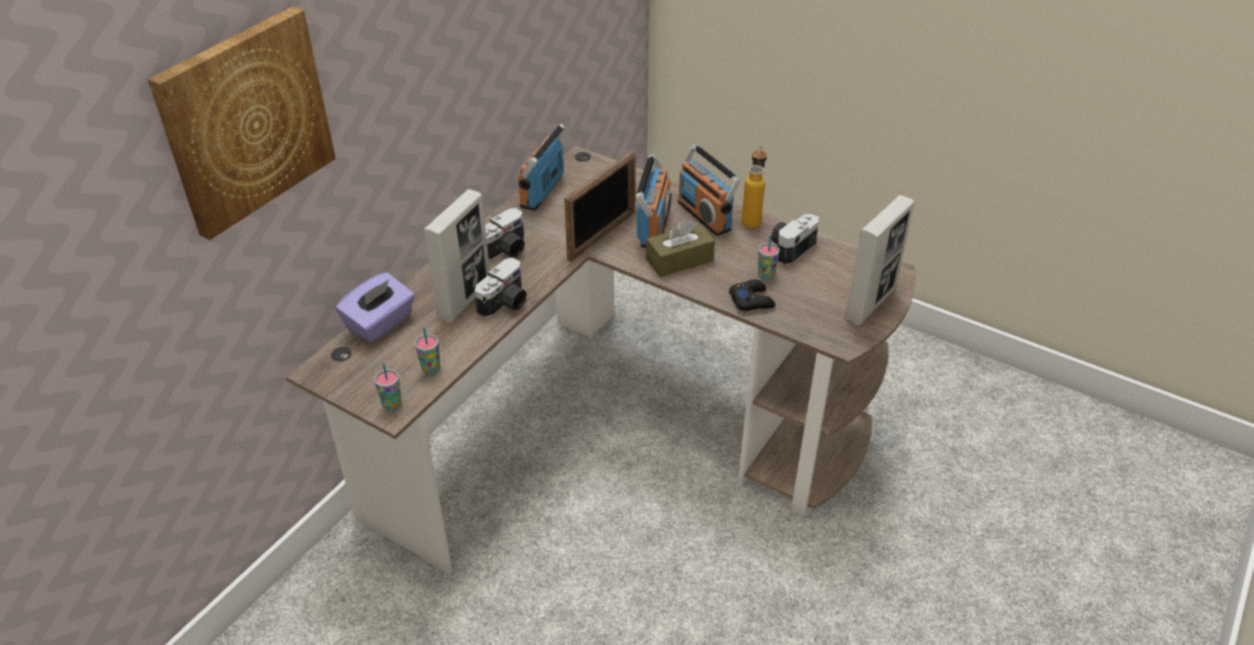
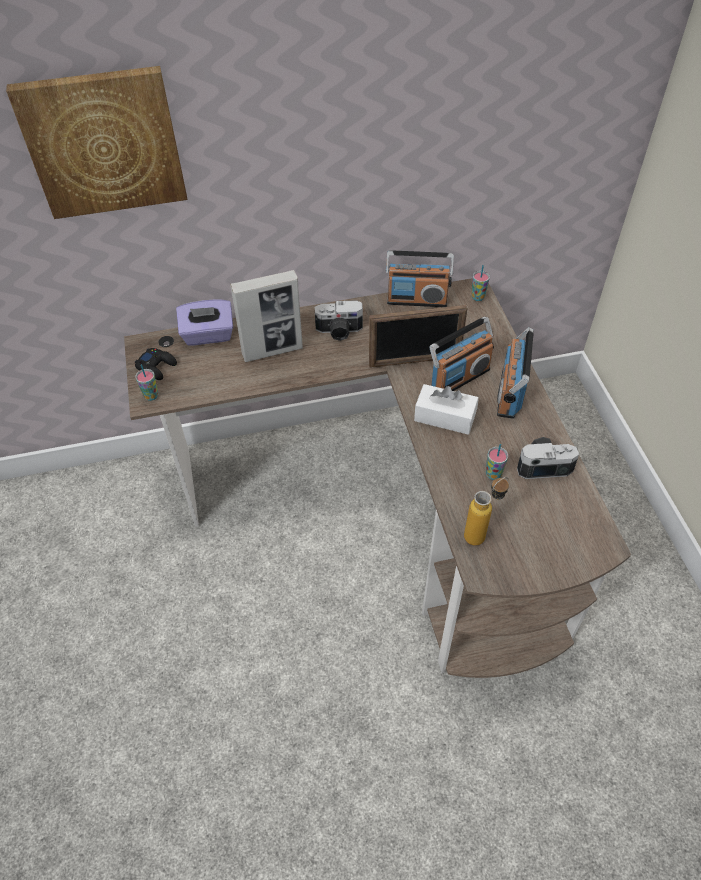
camera: 45 degrees right, 10 degrees up
(431, 369) = (198, 387): cup -> cup (478, 297)
(506, 303) = (293, 371): camera -> none
(542, 191) = (417, 300): radio -> radio turned 150 degrees counterclockwise
(679, 260) = (445, 417): brown tissue box -> white tissue box
(752, 218) = (544, 419): bottle -> bottle (481, 533)
(752, 300) = (457, 486): black game controller -> black game controller (157, 367)
(870, 304) = (546, 558): picture frame -> none

